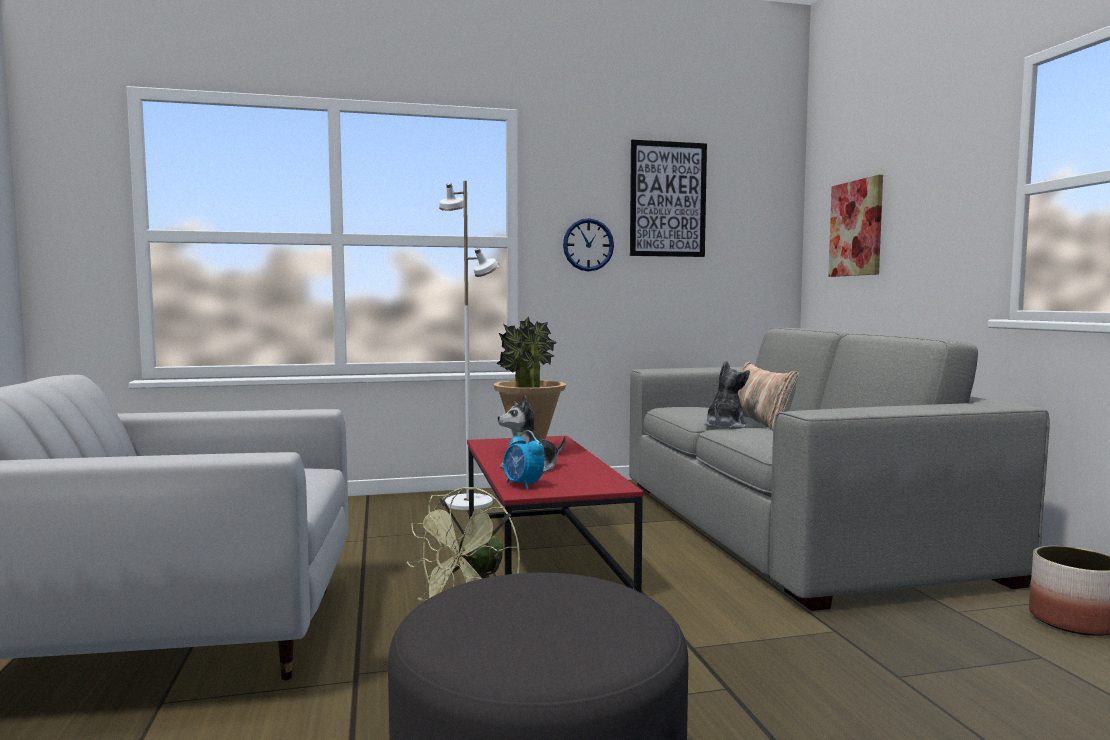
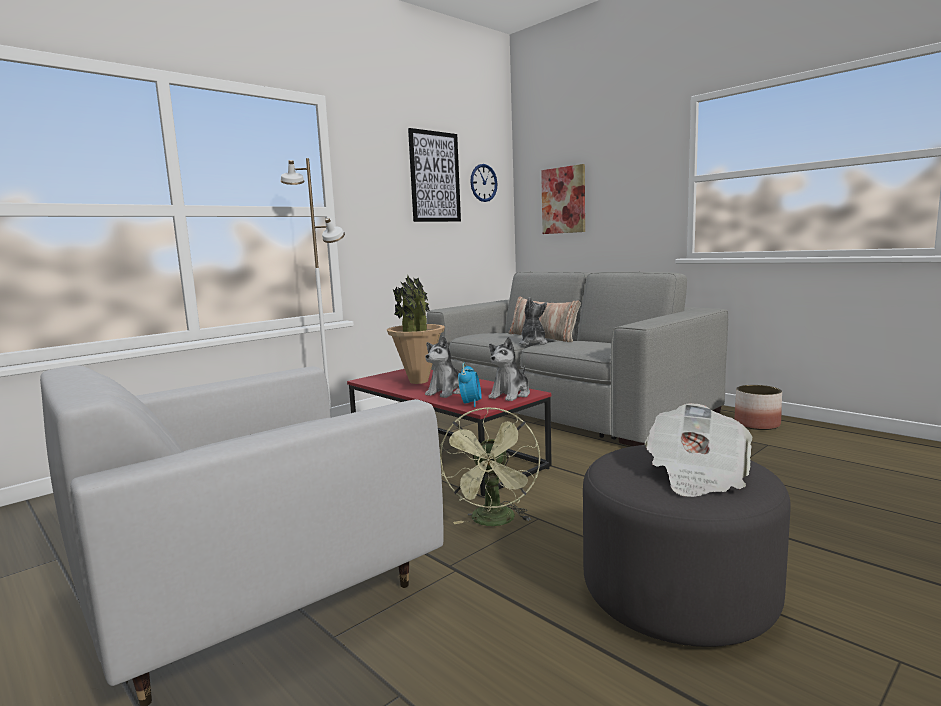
camera: 30 degrees left, 5 degrees up
(523, 485) = (470, 403): alarm clock -> alarm clock turned 105 degrees counterclockwise
(527, 628) = (696, 476): none -> newspaper
(588, 245) = (385, 213): wall clock -> wall clock (483, 183)
(588, 484) = (510, 395): none -> plush toy

